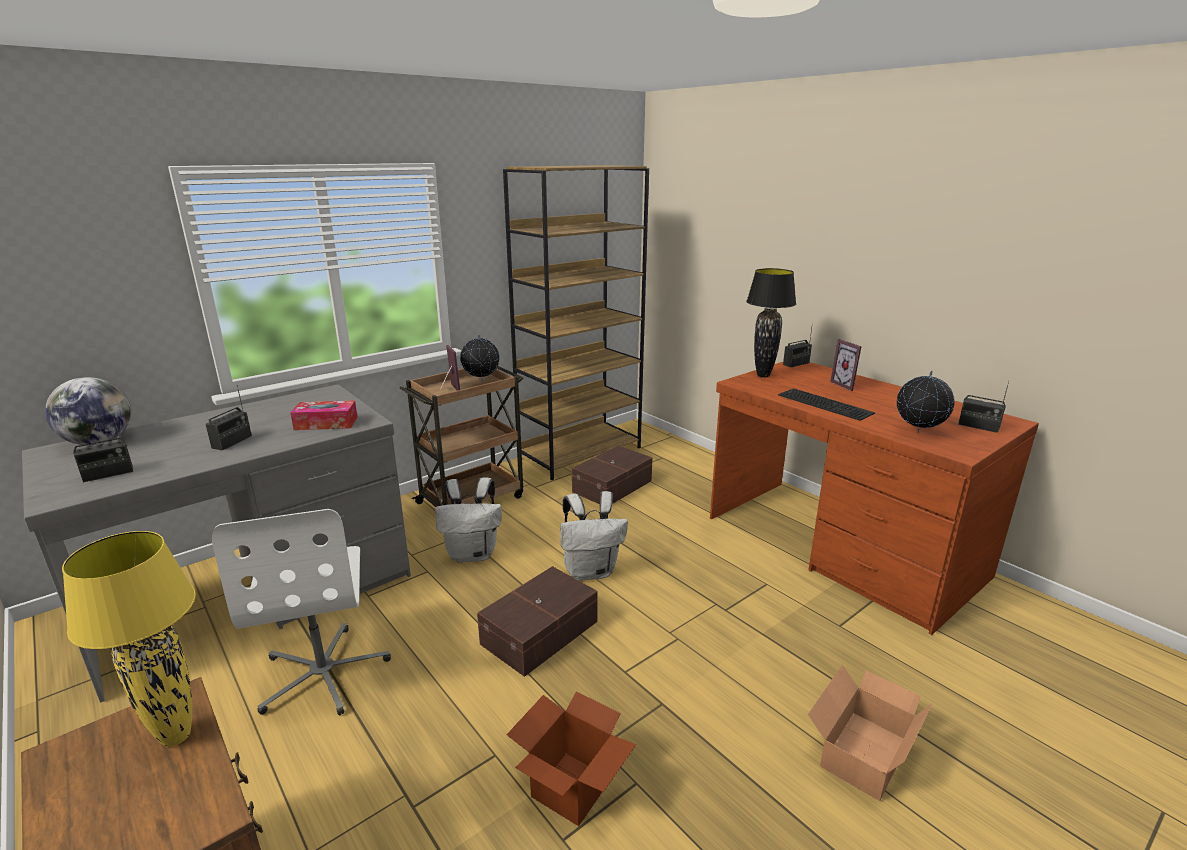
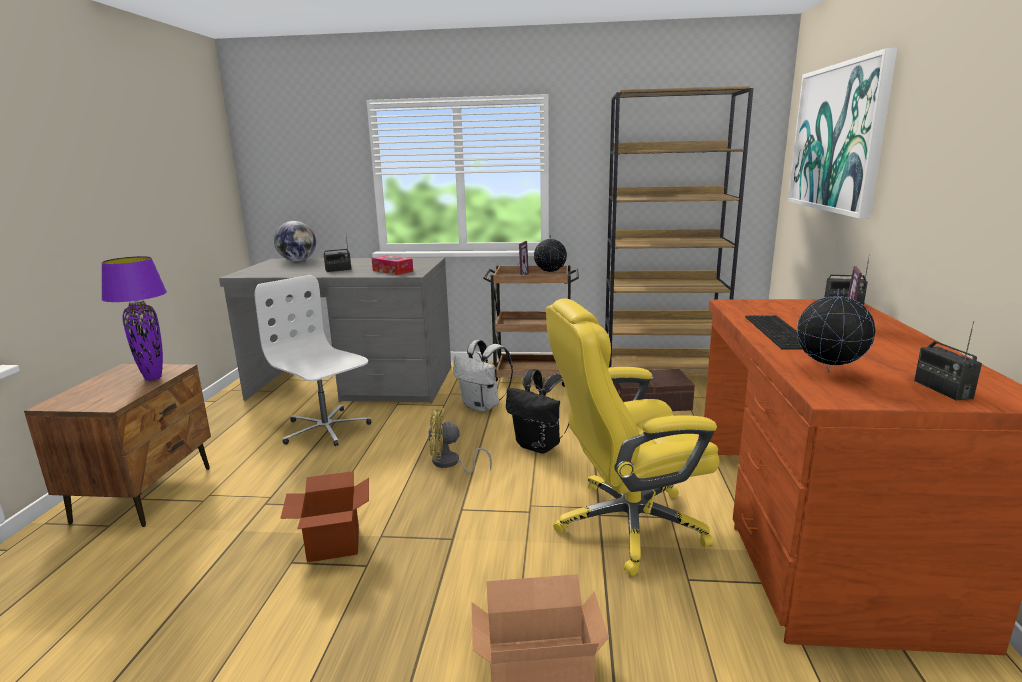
camera: 45 degrees right, 5 degrees down
(108, 474) = (272, 271): radio -> none
(177, 736) = (153, 378): yellow table lamp -> purple table lamp
(324, 673) = (325, 429): white office chair -> white office chair turned 105 degrees clockwise
(542, 633) = (450, 463): brown storage box -> yellow fan
(591, 571) = (540, 446): white backpack -> black backpack
(731, 219) = (837, 138): none -> picture
(752, 607) = (626, 524): none -> yellow office chair
(762, 375) = (773, 303): black table lamp -> none

